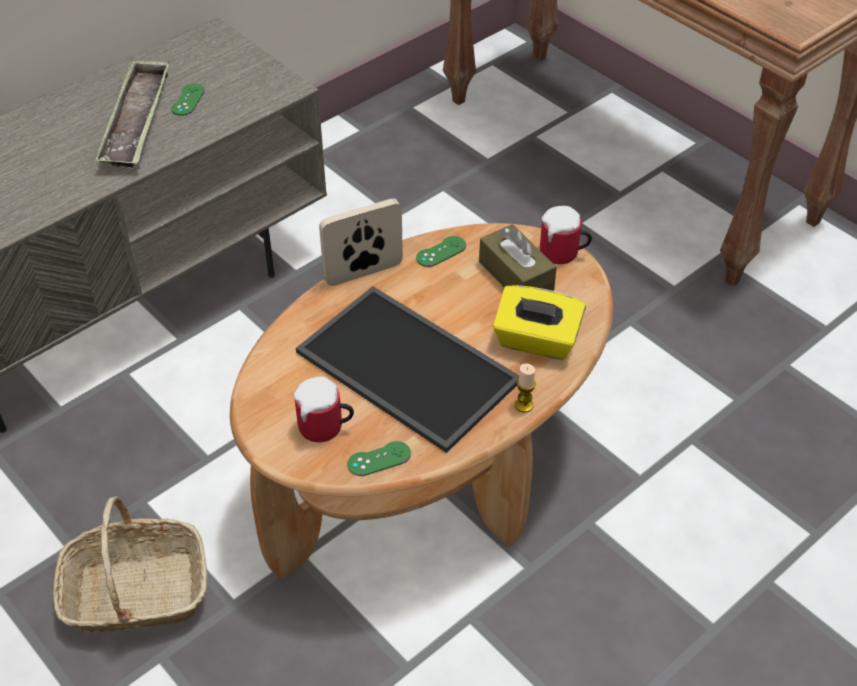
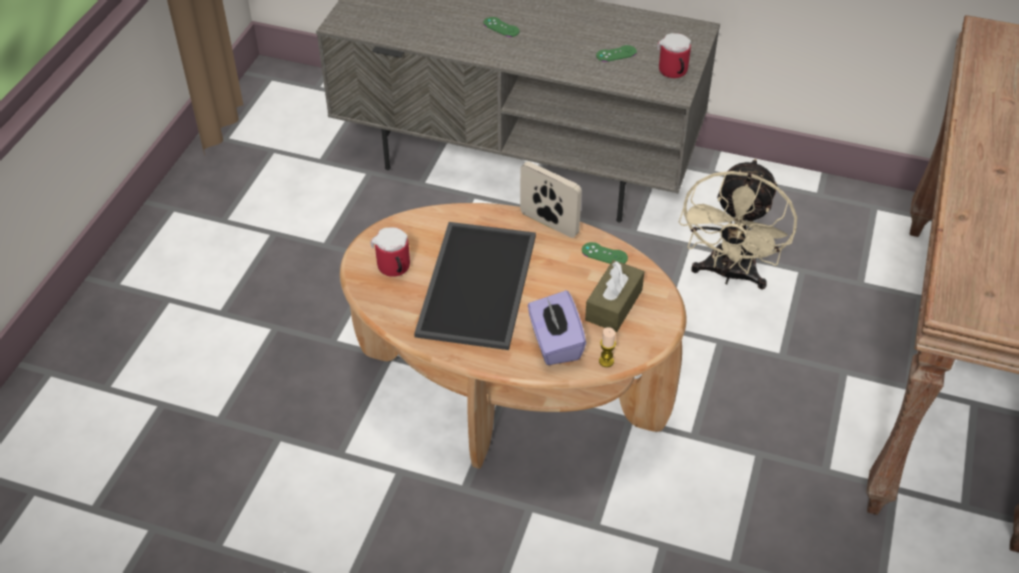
camera: 60 degrees right, 0 degrees up
(135, 593) = (312, 292): basket -> none
(136, 121) = (573, 43): tray -> none
(379, 459) = (386, 306): green game controller -> green game controller (501, 27)
(409, 235) = (729, 274): none -> beige fan
(524, 405) = (487, 360): candle -> candle (606, 361)
(536, 341) = (555, 343): yellow tissue box -> purple tissue box
(563, 254) = (660, 323): mug -> mug (673, 73)

